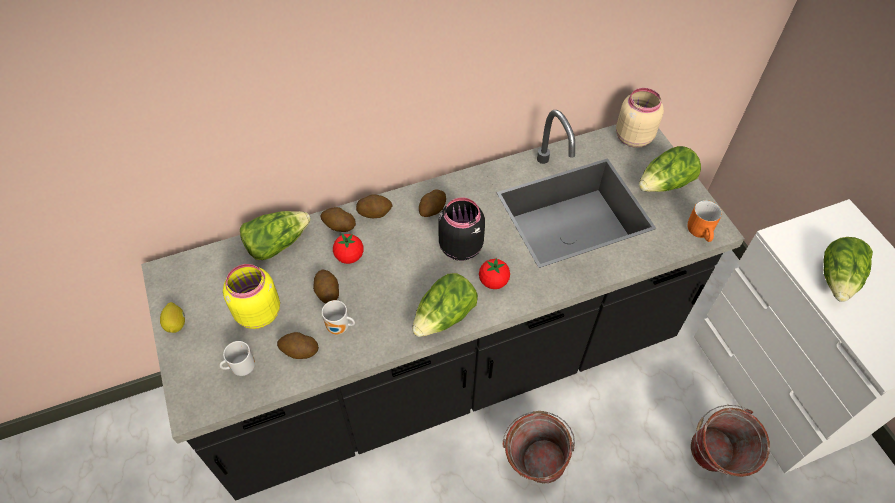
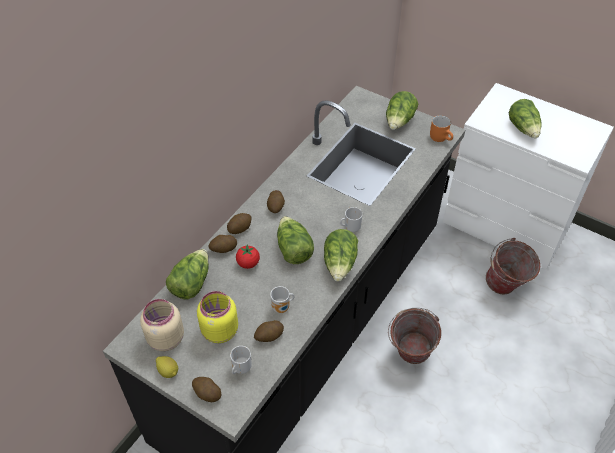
camera: 35 degrees left, 5 degrees down
(327, 292) = (254, 292): potato -> potato (207, 393)
(409, 268) = (293, 249): none -> lettuce
(460, 246) = (313, 219): black jar -> none
(493, 281) = (351, 228): tomato -> mug
(632, 137) = (358, 103): beige jar -> beige jar (165, 339)

